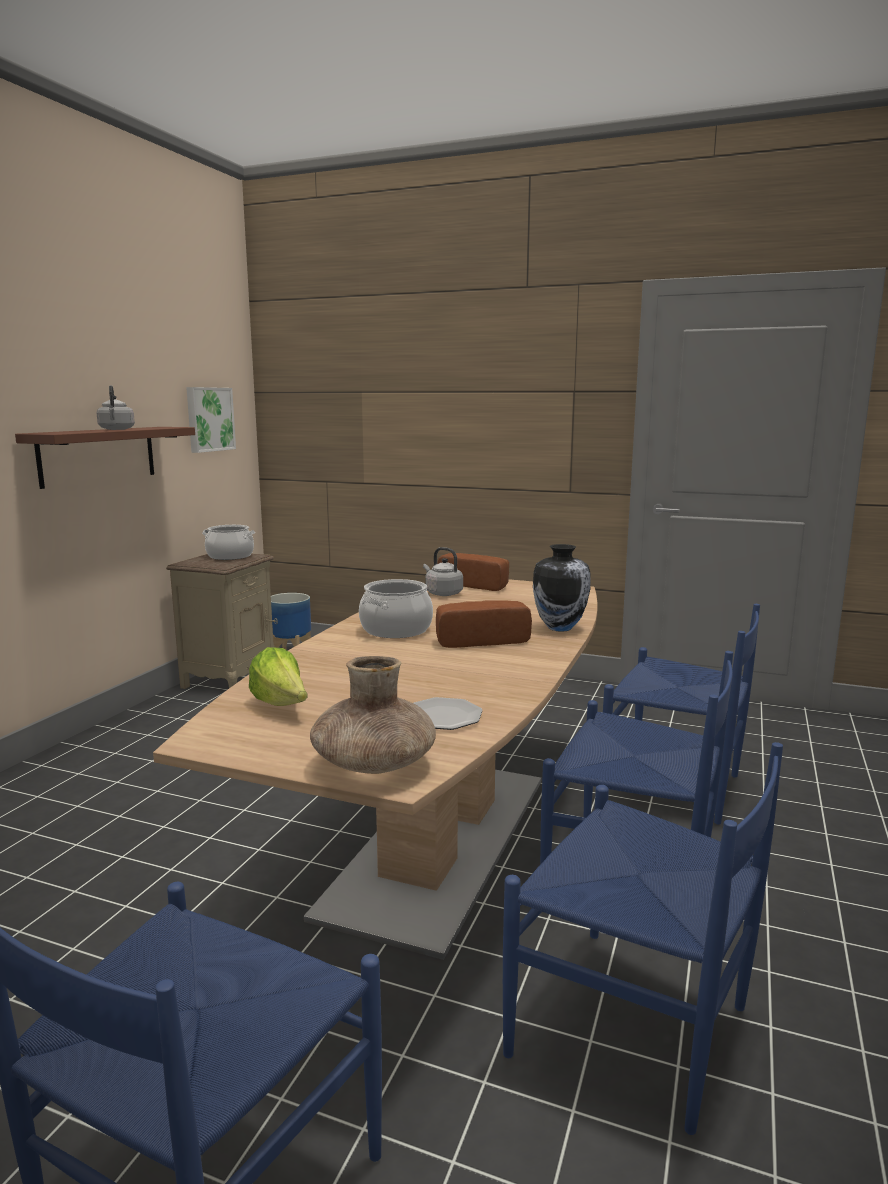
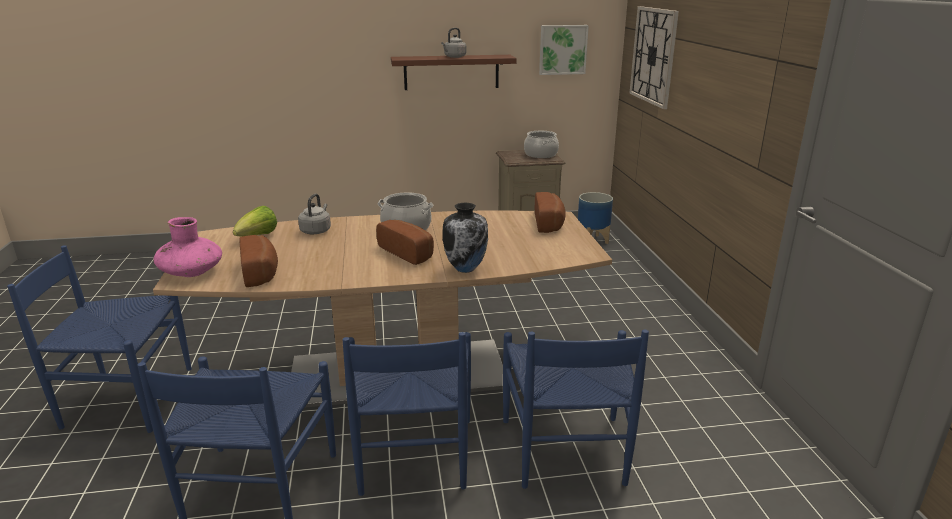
camera: 60 degrees right, 10 degrees up
(341, 415) = (653, 56): none -> wall clock
(374, 764) = (191, 272): brown vase -> pink vase
(442, 593) = (509, 220): grey kettle -> grey kettle (316, 230)
(443, 717) = (261, 272): plate -> bread

